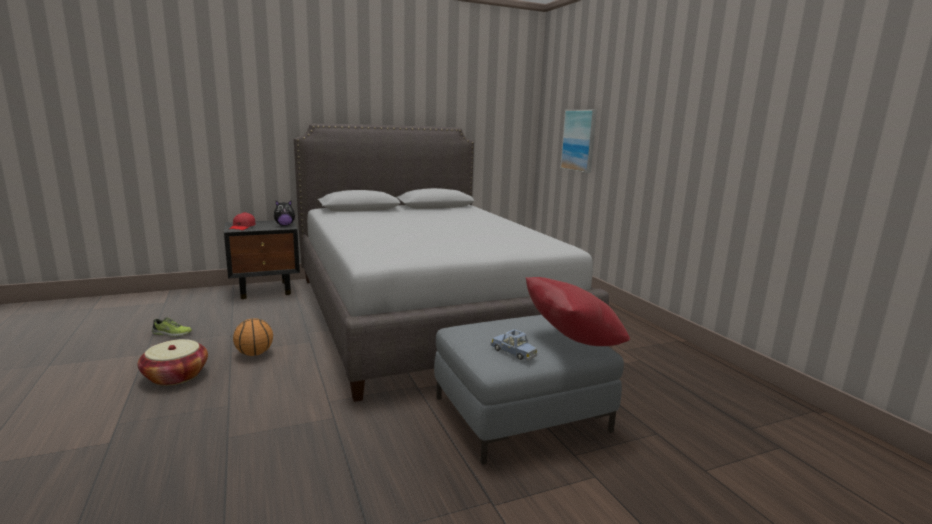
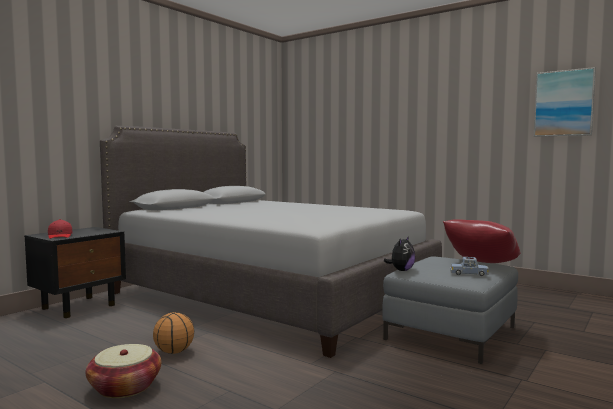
camera: 30 degrees left, 10 degrees down
(171, 333) = (41, 360): shoe -> none
(285, 225) = (102, 230): plush toy -> plush toy (401, 270)
(579, 140) = (333, 141): picture -> picture (563, 103)

